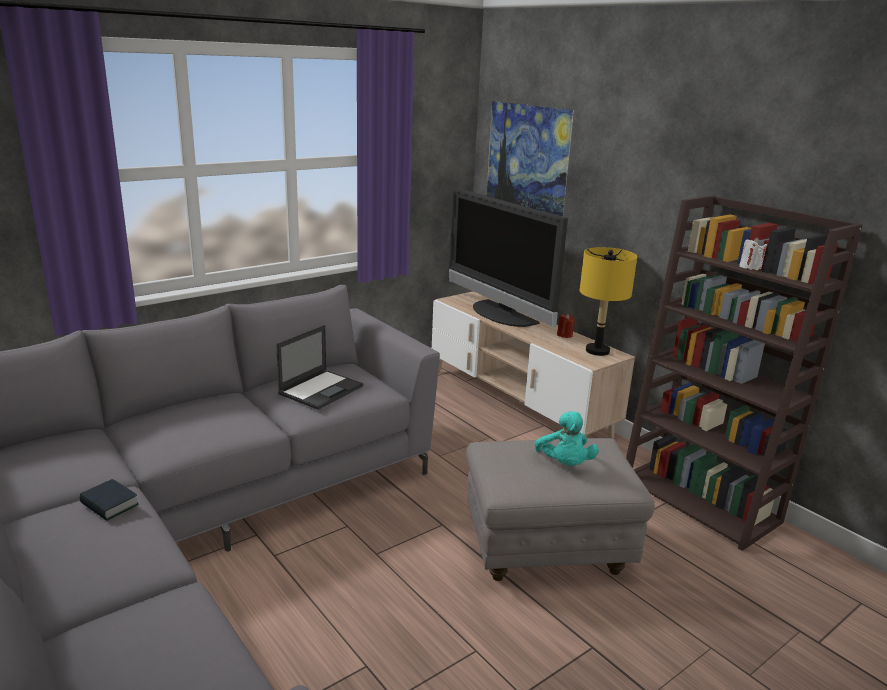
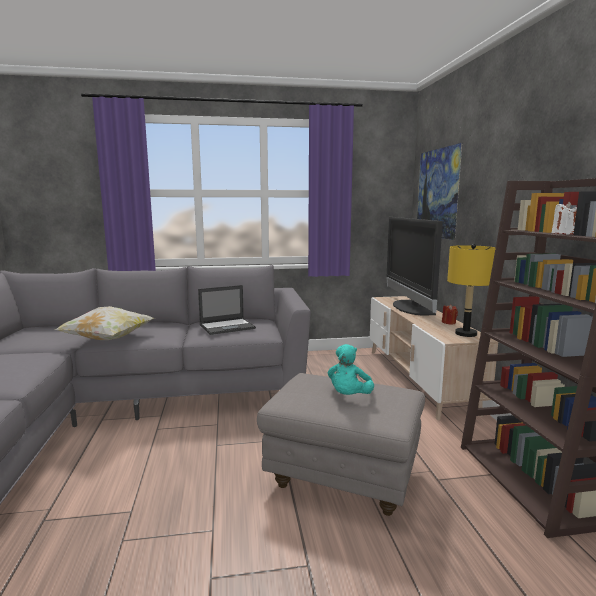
camera: 30 degrees right, 10 degrees down
(109, 505) = (35, 355): book -> none
(176, 449) = (108, 339): none -> pillow

